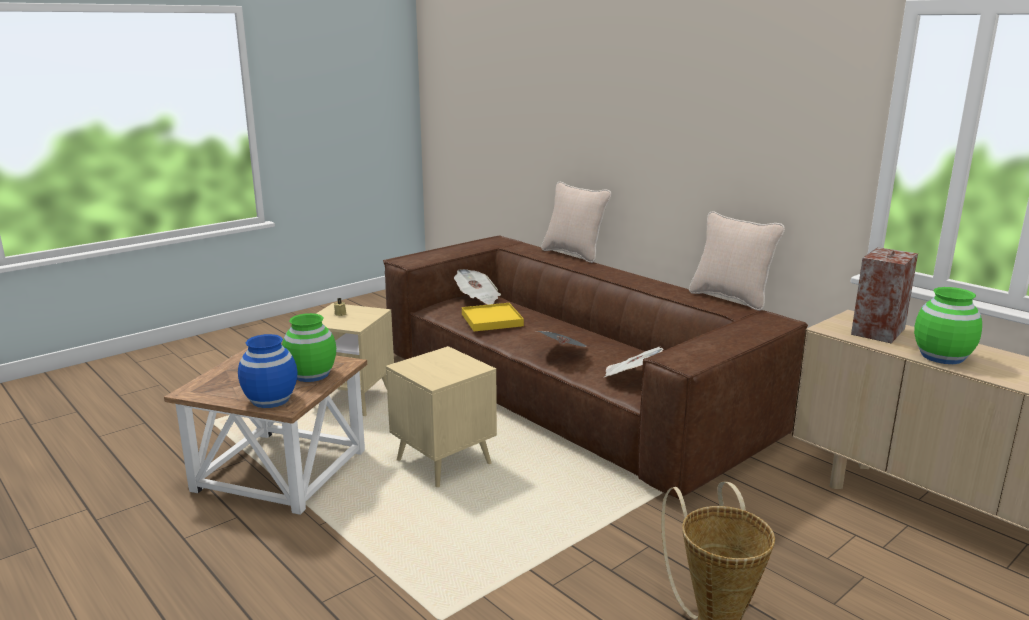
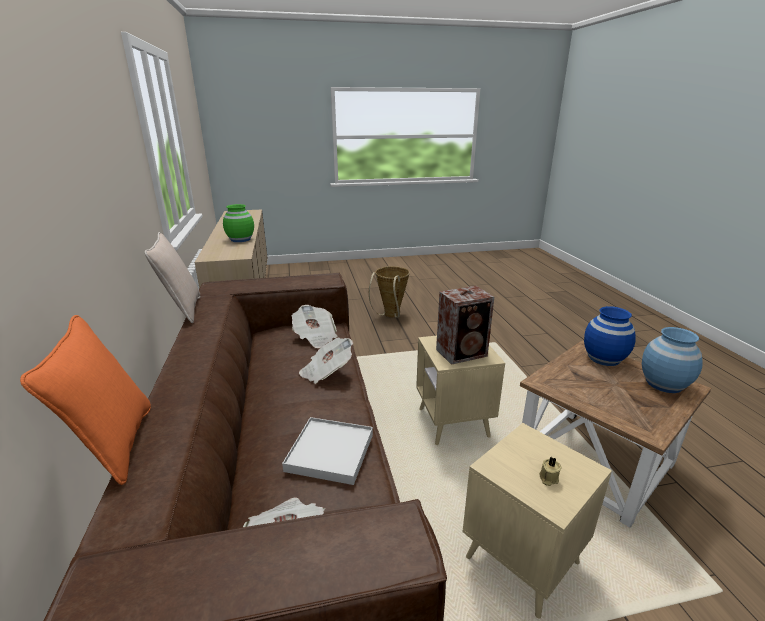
camera: 150 degrees left, 5 degrees up
(215, 388) = (664, 384): none -> blue vase
(311, 375) = (574, 376): green vase -> none
(492, 320) = (330, 452): yellow tray -> white tray
(574, 254) = (115, 445): beige pillow -> orange pillow
(876, 332) = (226, 251): speaker -> speaker (463, 353)

